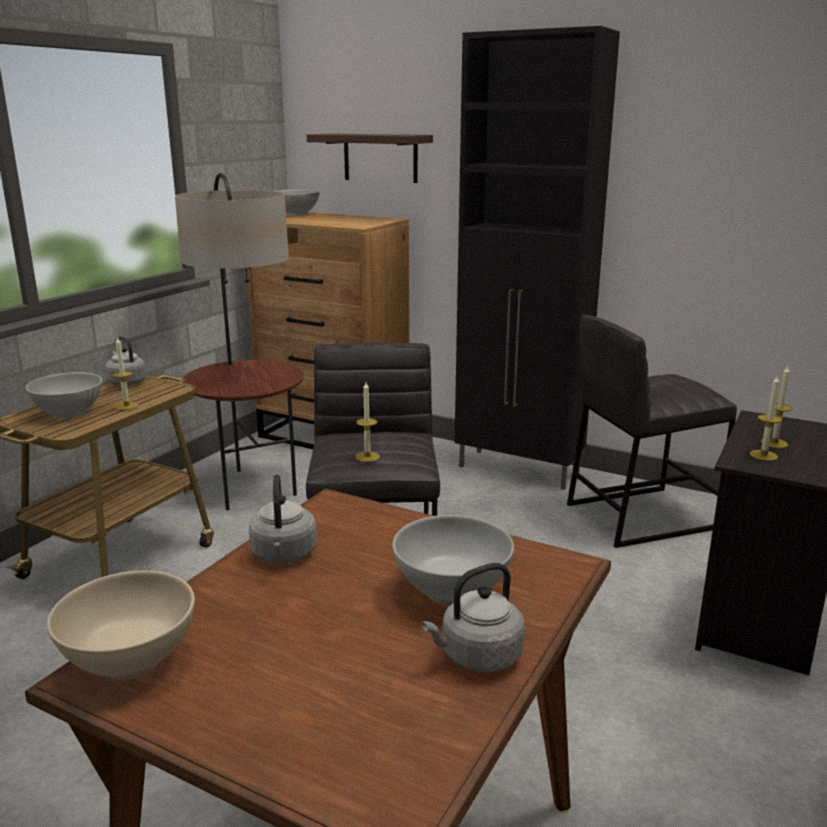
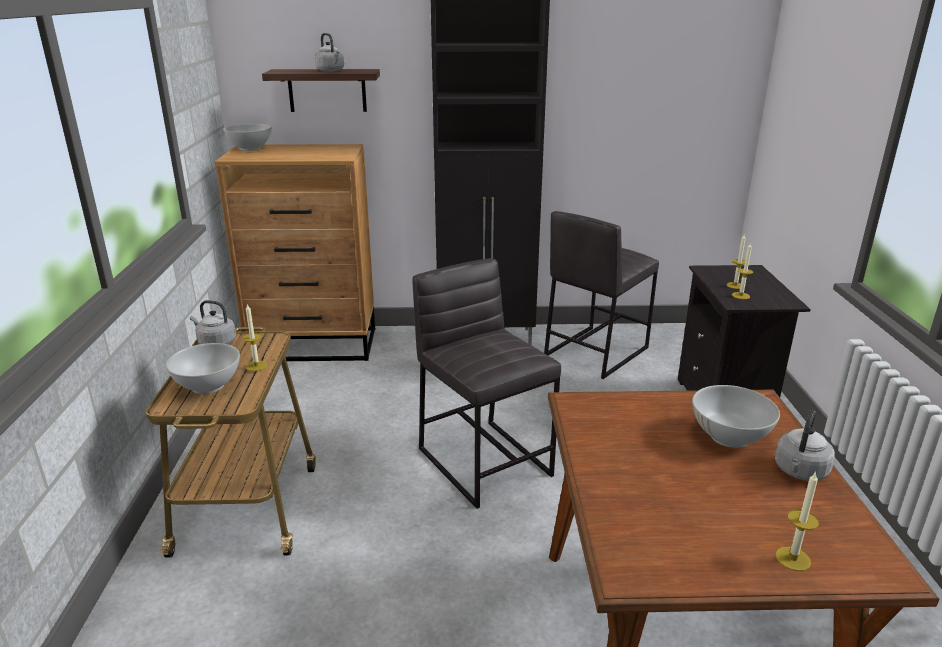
camera: 30 degrees left, 5 degrees up
(129, 659) = (629, 555): beige bowl -> none
(251, 488) = (292, 409): floor lamp -> none
(284, 555) = (605, 449): grey kettle -> grey kettle (331, 71)
(367, 457) = (500, 359): candle -> candle (793, 558)

